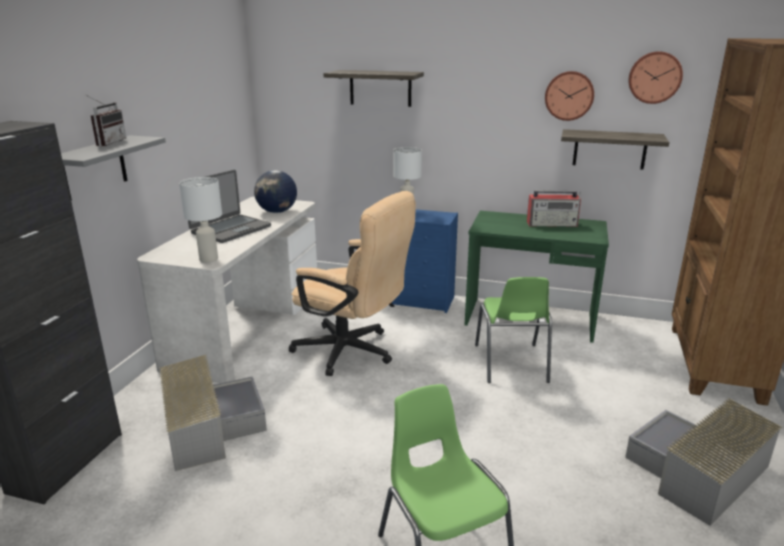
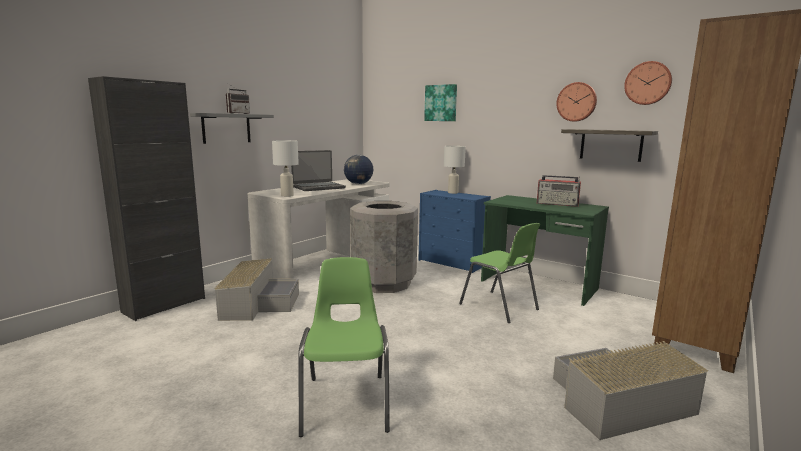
camera: 20 degrees right, 10 degrees down
(352, 352) = (383, 283): beige office chair -> grey trash can
(380, 88) = (441, 103): shelf -> picture
(511, 364) = (499, 307): green chair -> green chair turned 60 degrees counterclockwise

